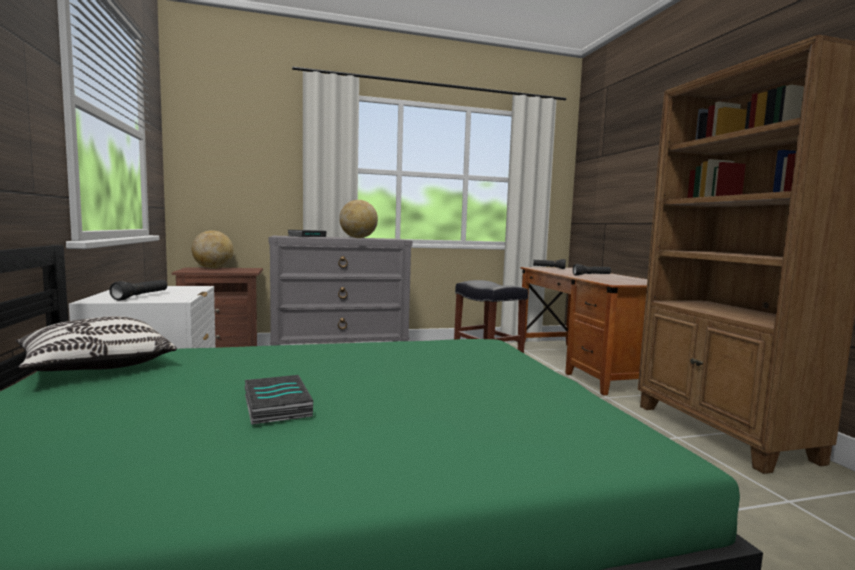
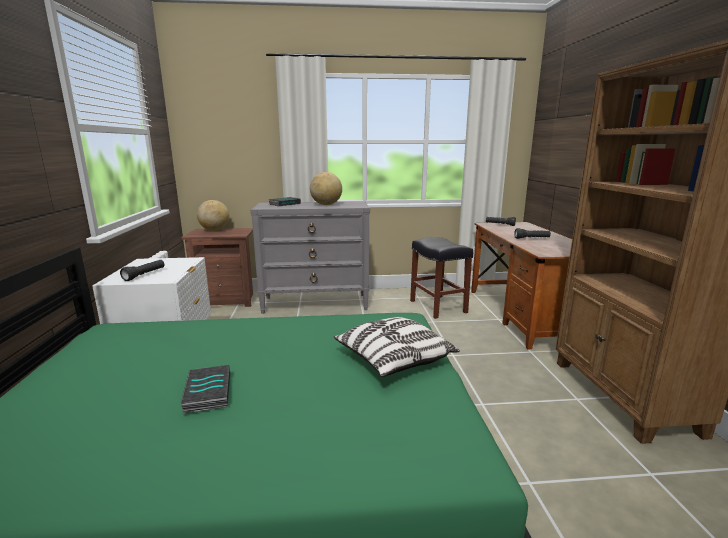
camera: 10 degrees right, 10 degrees up
(96, 367) = (104, 343): pillow -> pillow (393, 359)

